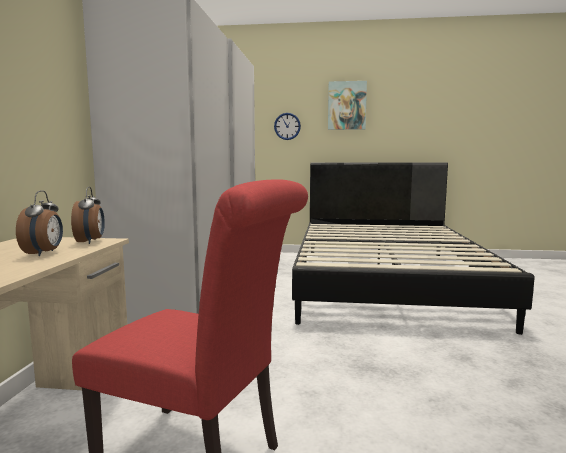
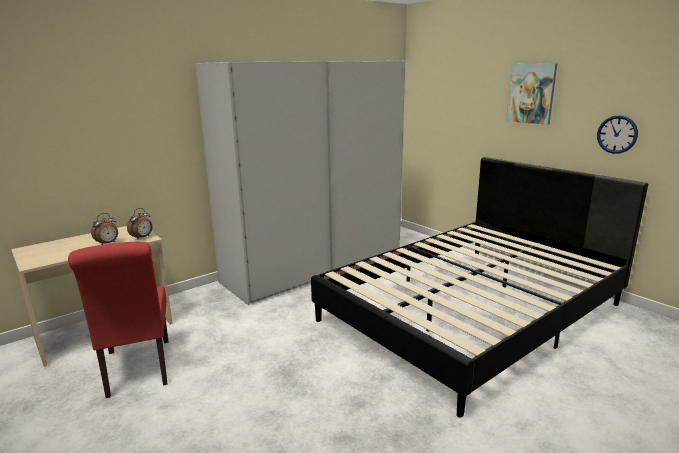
camera: 45 degrees right, 10 degrees up
(287, 126) = (469, 113): wall clock -> wall clock (617, 134)

